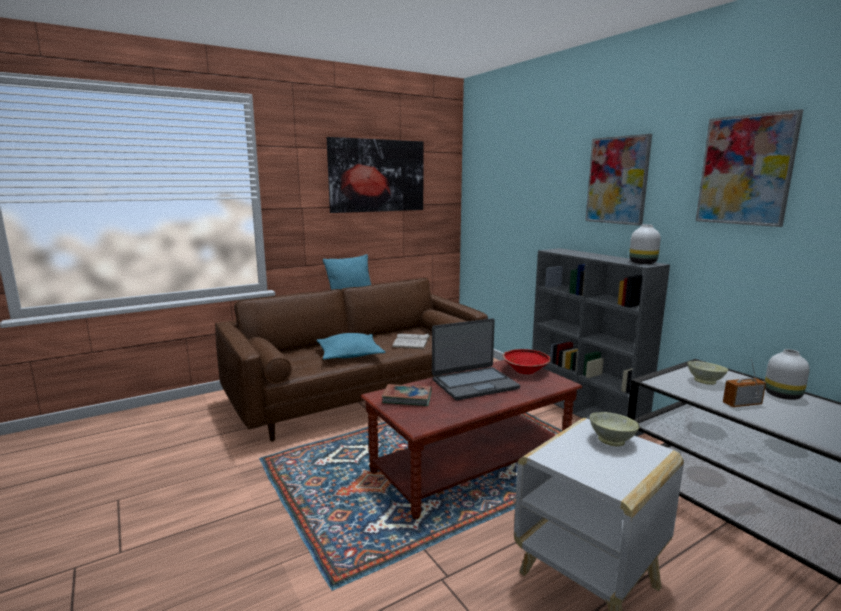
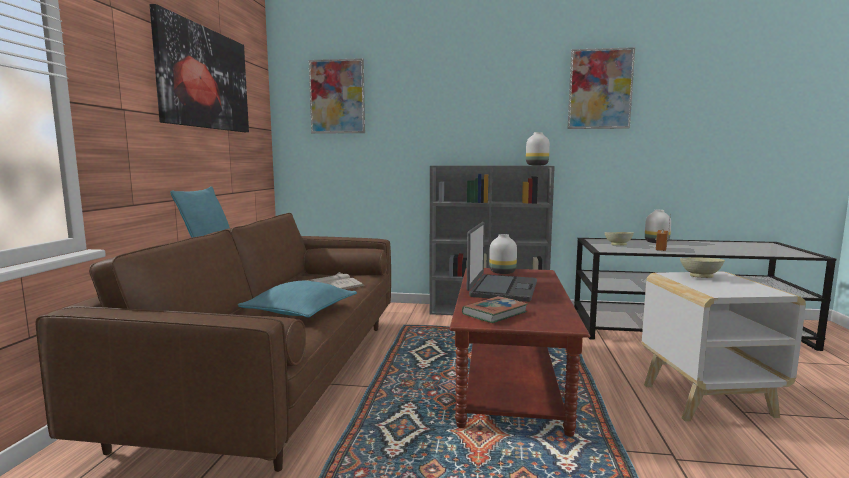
camera: 50 degrees left, 5 degrees down
(525, 370) = (501, 272): red bowl -> white vase
(617, 180) = (490, 98): picture -> picture (337, 97)

